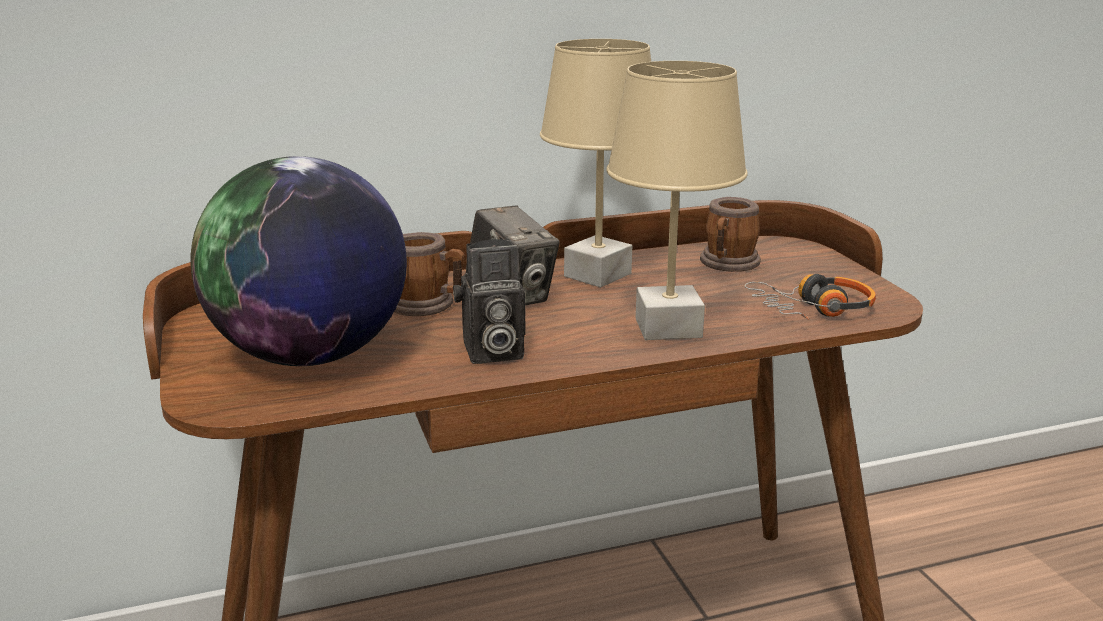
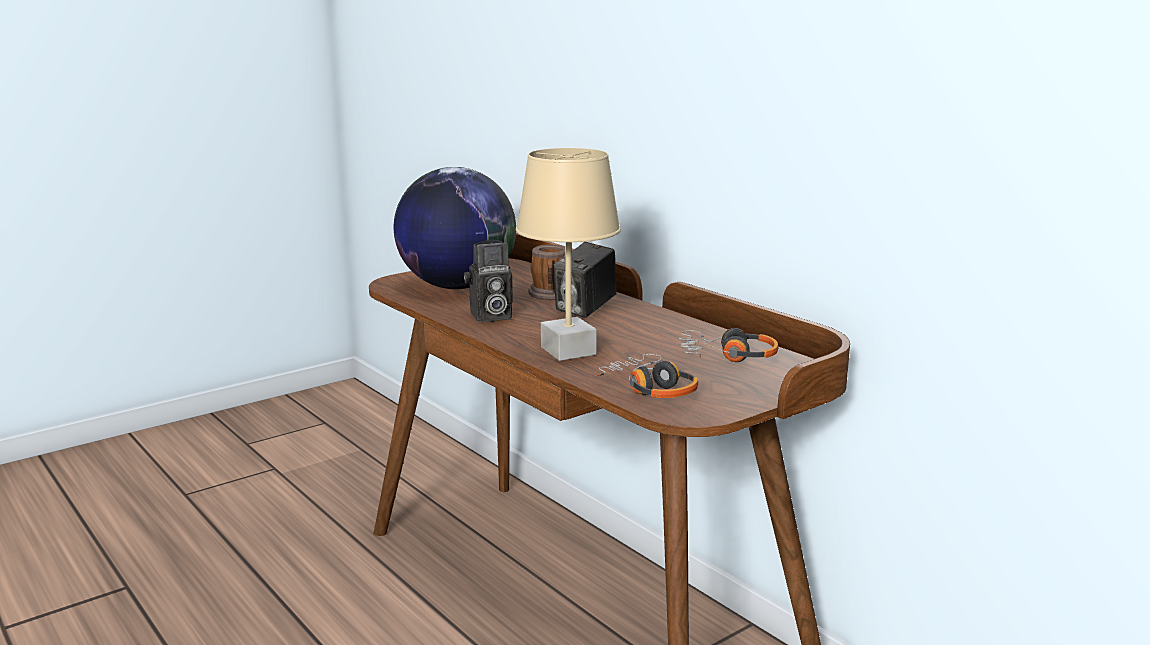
camera: 70 degrees right, 5 degrees down
(490, 353) = (489, 317): camera -> camera turned 75 degrees counterclockwise
(597, 274) = (653, 324): beige table lamp -> none
(728, 264) = (727, 356): mug -> headphones

